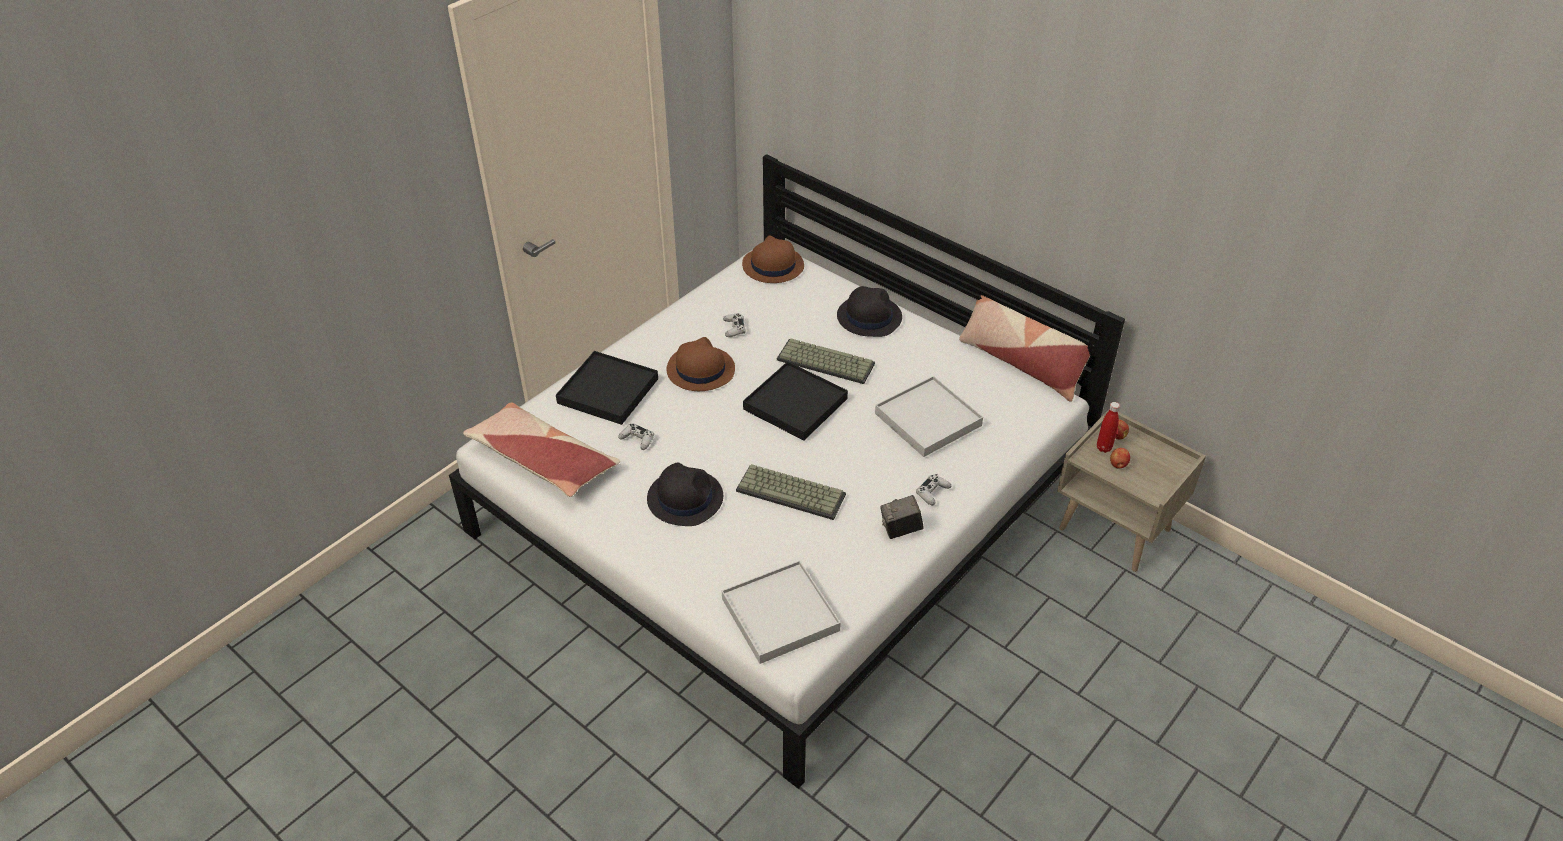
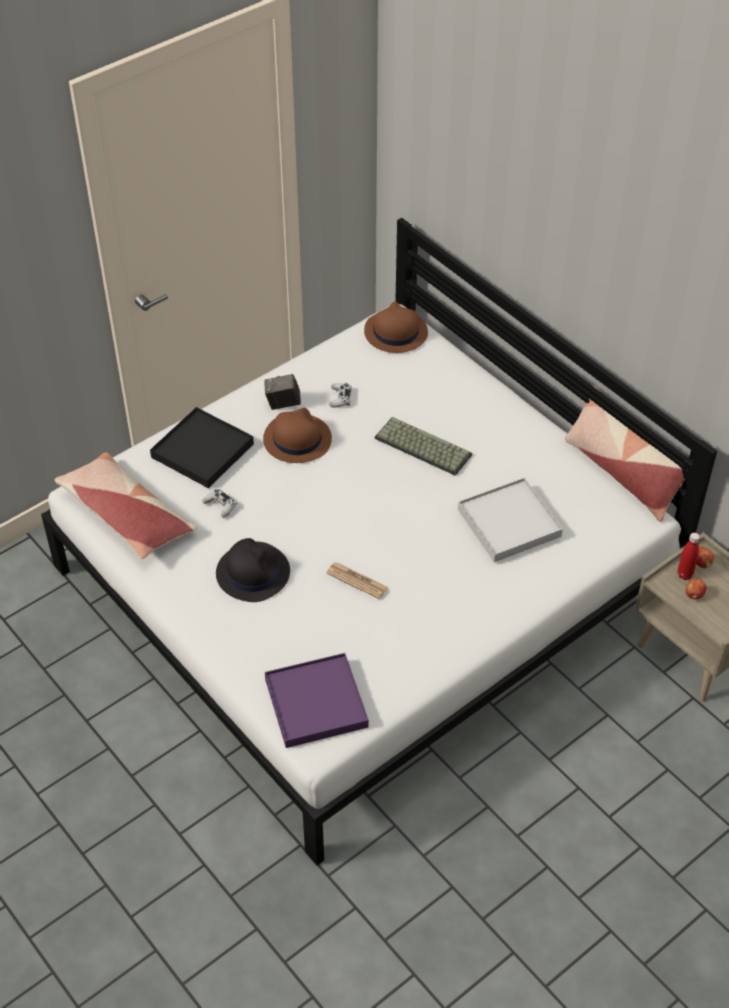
camera: 10 degrees right, 5 degrees up
(780, 614) = (316, 703): white tray -> purple tray
(792, 492) = (357, 581): keyboard -> newspaper
(795, 404) = (381, 488): black tray -> none
(868, 316) = (479, 402): black hat -> none
(900, 530) = (452, 634): camera -> camera (283, 403)
(932, 492) = (493, 600): white game controller -> none

